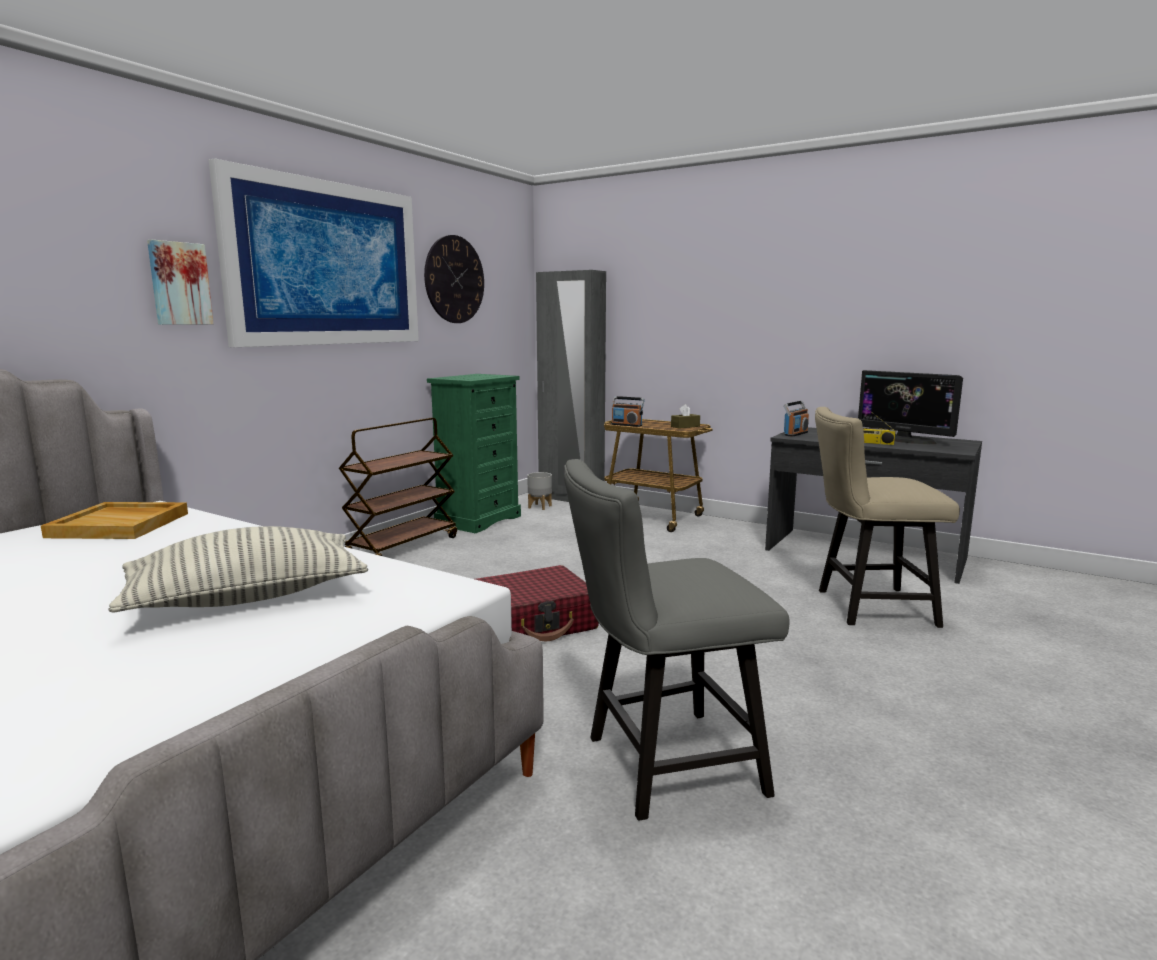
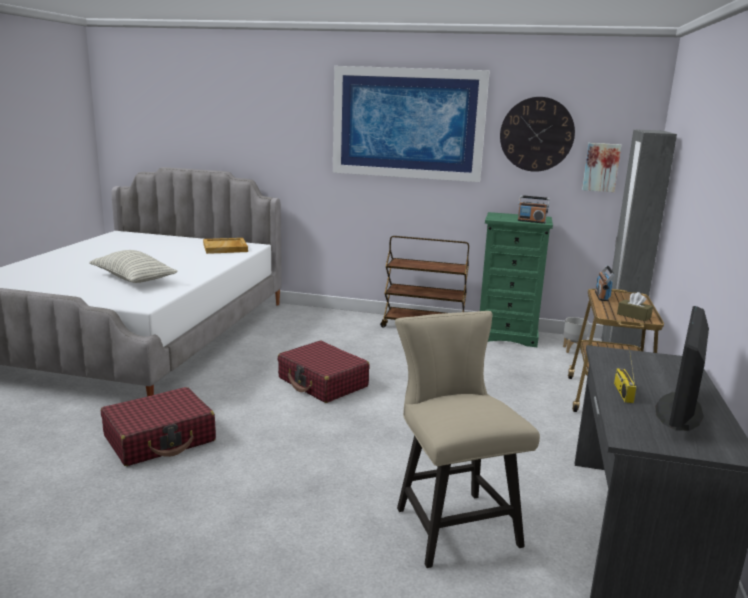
camera: 70 degrees right, 5 degrees up
(179, 283) = (311, 135): picture -> picture (601, 167)
(661, 766) = (160, 439): grey chair -> red suitcase
(795, 434) = (628, 355): radio -> radio (531, 221)

